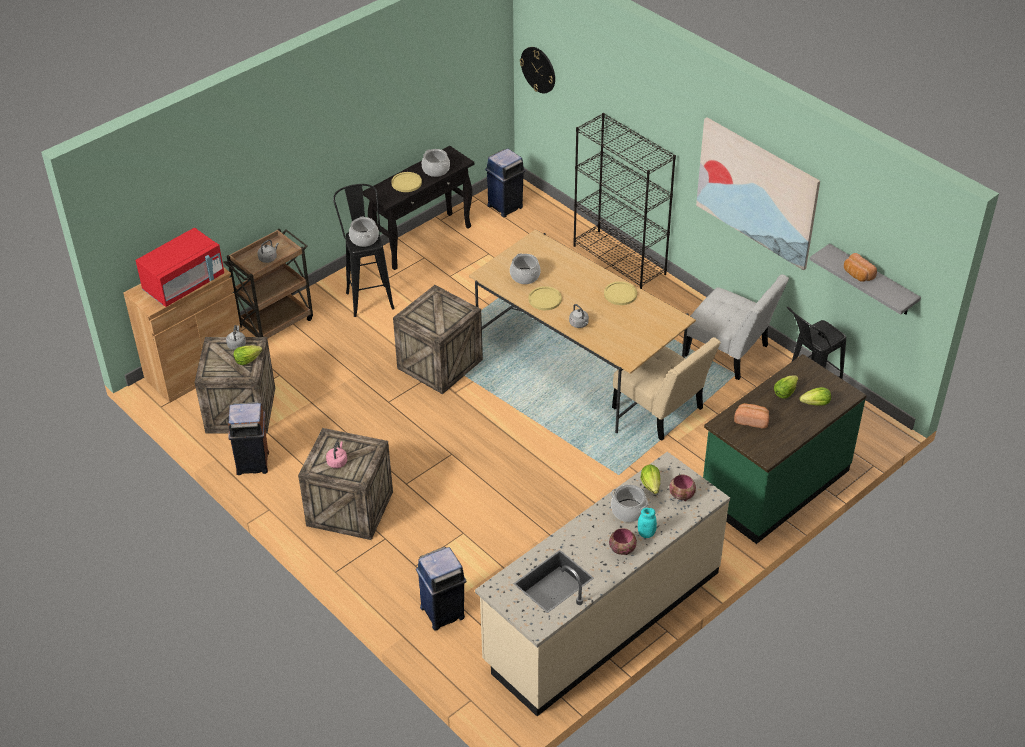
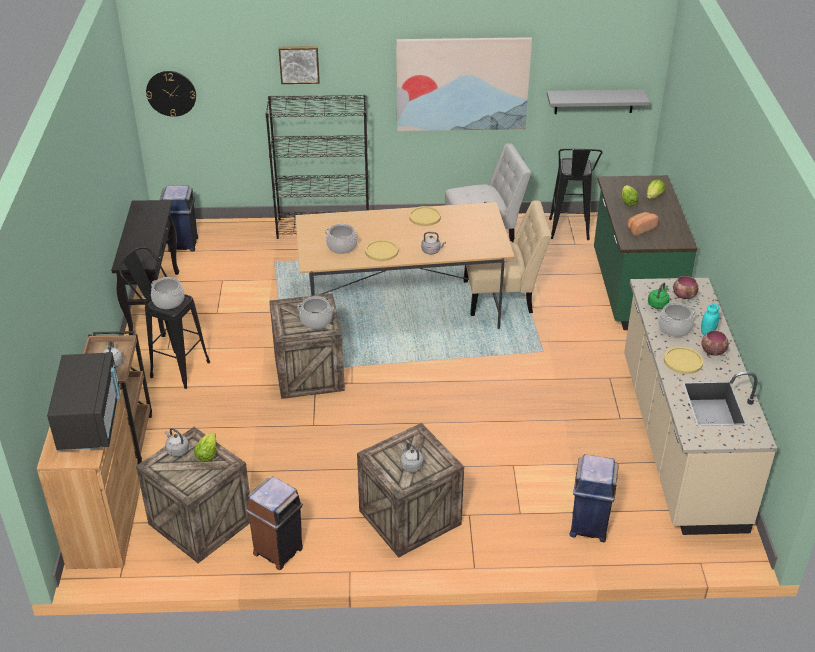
camera: 50 degrees left, 5 degrees down
(184, 284) = (90, 420): red microwave -> black microwave
(337, 461) = (411, 465): pink kettle -> grey kettle
(406, 183) = (140, 243): yellow plate -> yellow plate (683, 361)
(435, 170) = (149, 221): cooking pot -> cooking pot (316, 321)
(631, 97) = (299, 64): none -> picture
(651, 485) = (658, 304): lettuce -> green kettle
(857, 275) = (593, 97): bread -> none

